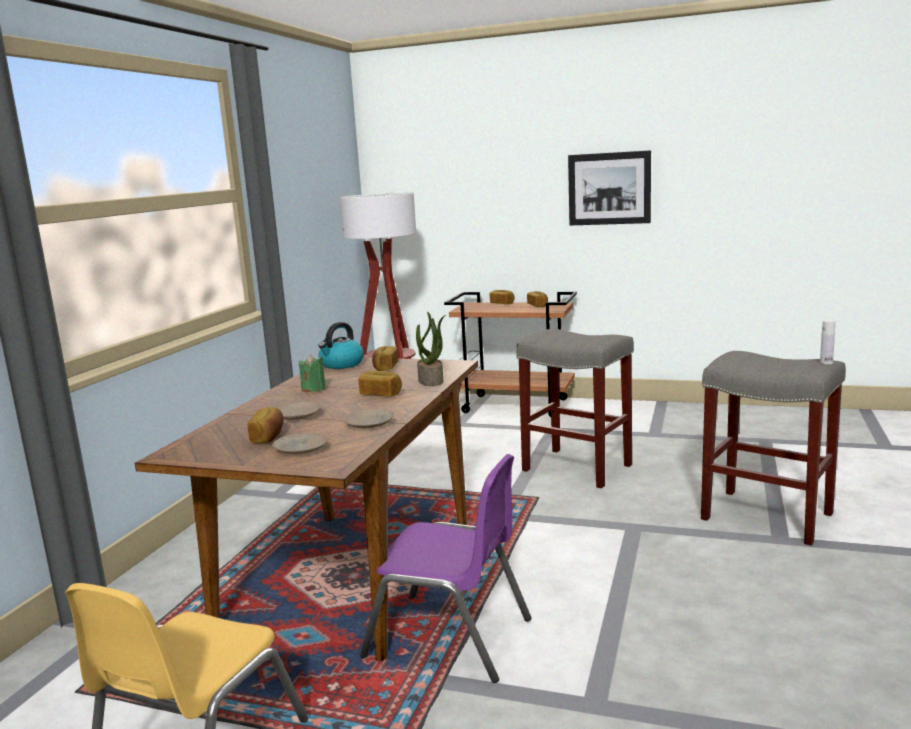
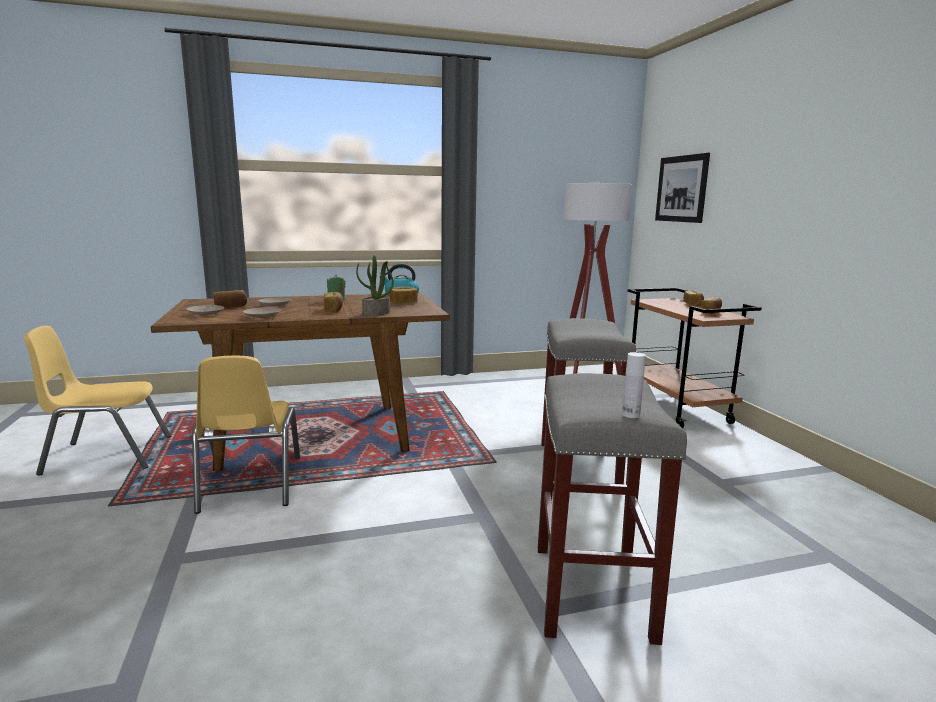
camera: 55 degrees right, 0 degrees up
(449, 638) = (250, 484): purple chair -> yellow chair
(609, 188) = (819, 189): picture -> picture (681, 189)

